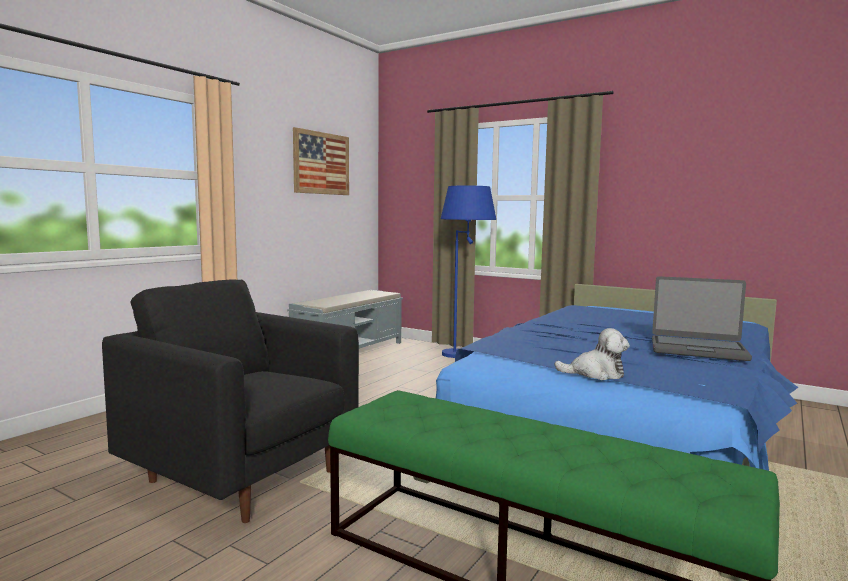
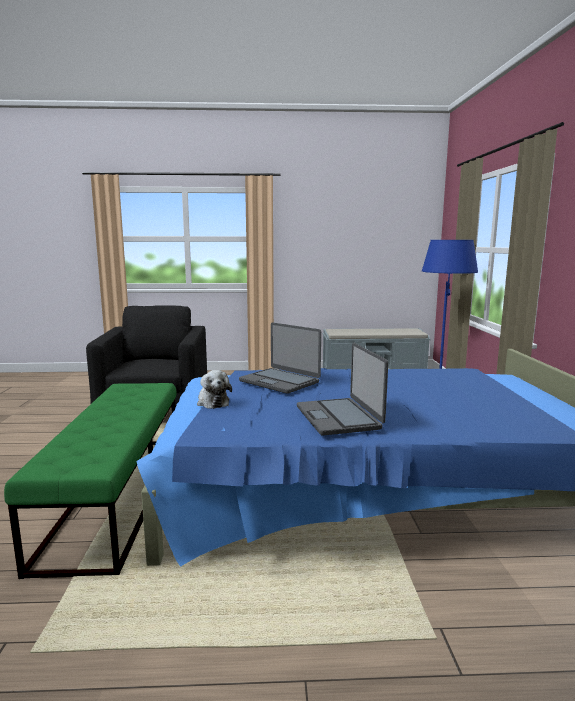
camera: 55 degrees right, 5 degrees up
(321, 163) = (367, 222): picture -> none
(551, 342) = (280, 381): none -> laptop

